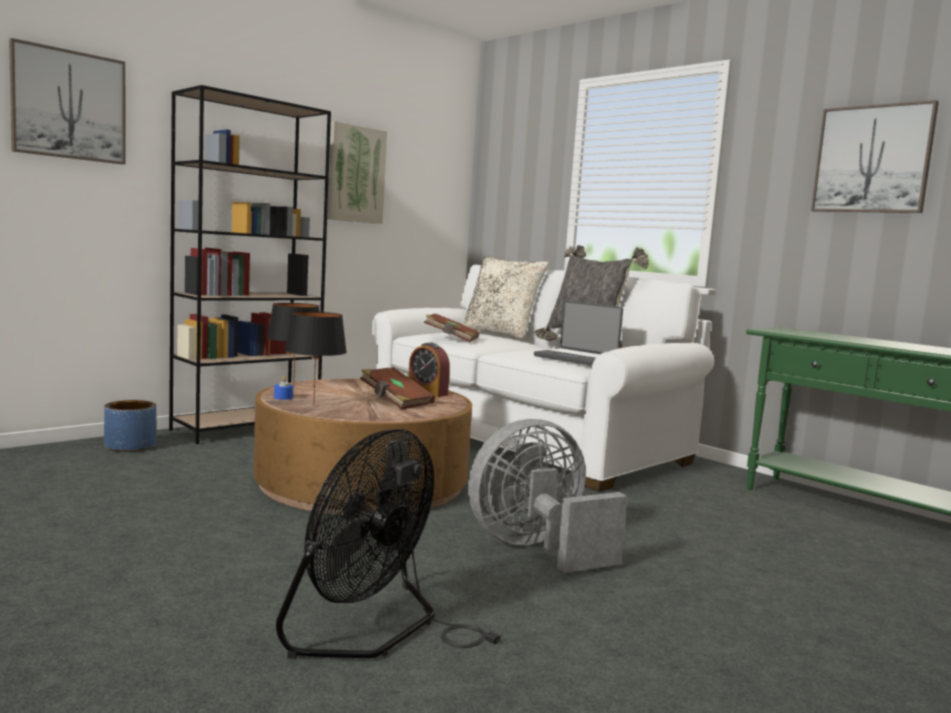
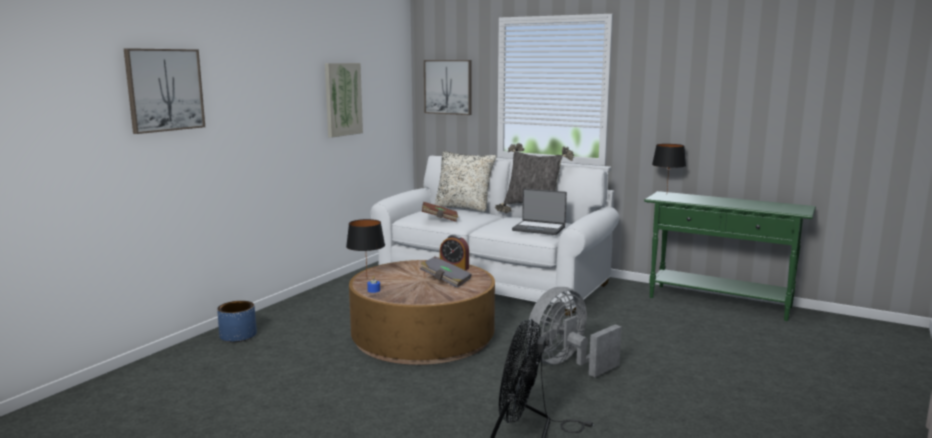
camera: 15 degrees left, 5 degrees up
(247, 428) = (301, 305): beige bookcase -> none
(313, 405) = (401, 294): black table lamp -> black table lamp (666, 194)
(395, 401) = (445, 281): brown book -> grey book
(872, 159) = (709, 85): picture -> picture (448, 87)

